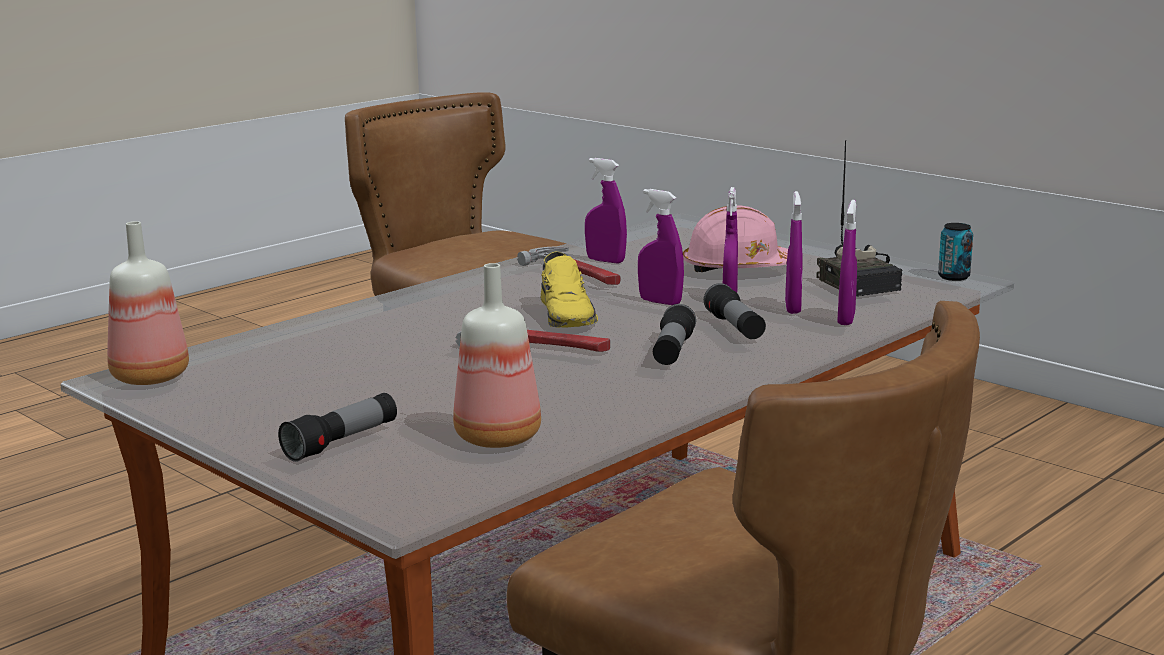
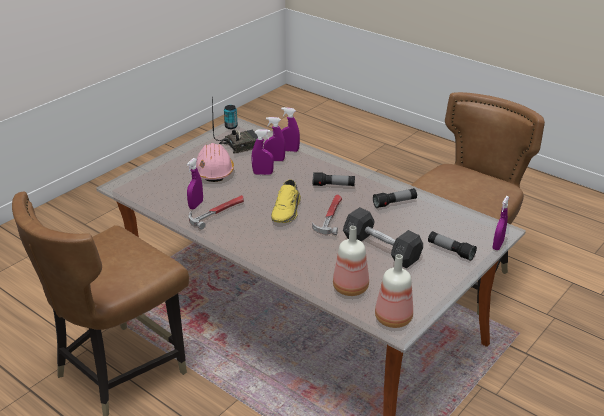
camera: 95 degrees left, 15 degrees up
(387, 380) = (381, 249): none -> grey dumbbell
(500, 438) = (434, 217): bottle -> bottle (350, 287)
(568, 315) = (287, 211): yellow shoe -> yellow shoe turned 120 degrees clockwise
(660, 302) = (266, 189): purple spray bottle -> purple spray bottle (498, 245)
(735, 328) = (302, 172): flashlight -> flashlight (394, 203)

